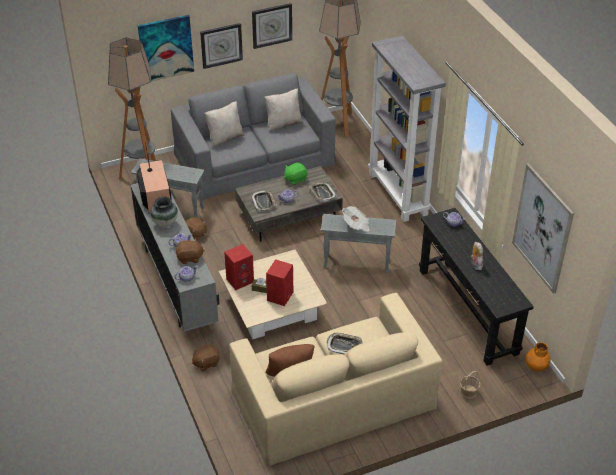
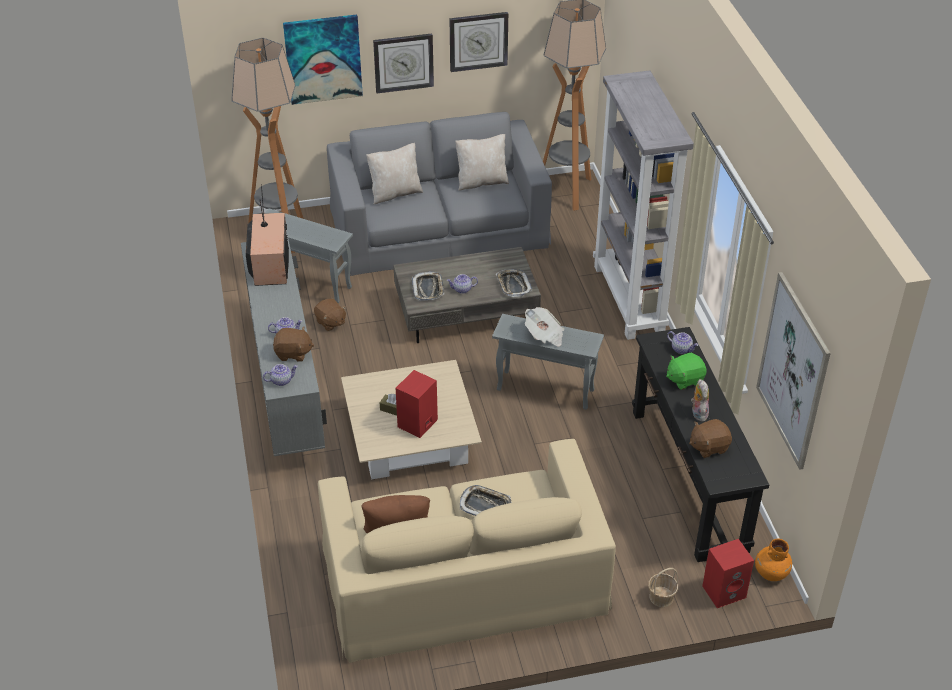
camera: 10 degrees right, 0 degrees up
(165, 223) = (273, 301): vase -> none
(206, 363) = (298, 504): brown plush toy -> brown plush toy (708, 446)
(240, 280) = (368, 393): red speaker -> red speaker (724, 591)
(295, 179) = (480, 261): green plush toy -> green plush toy (684, 379)

